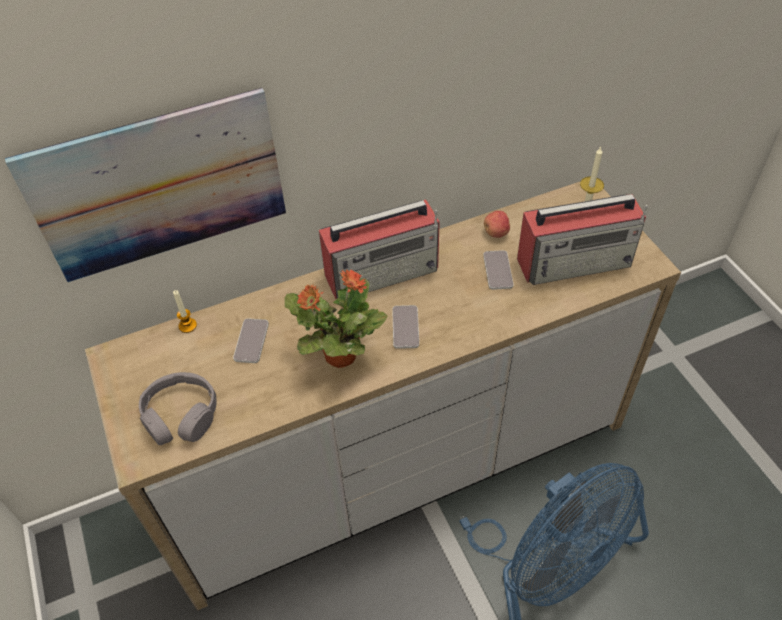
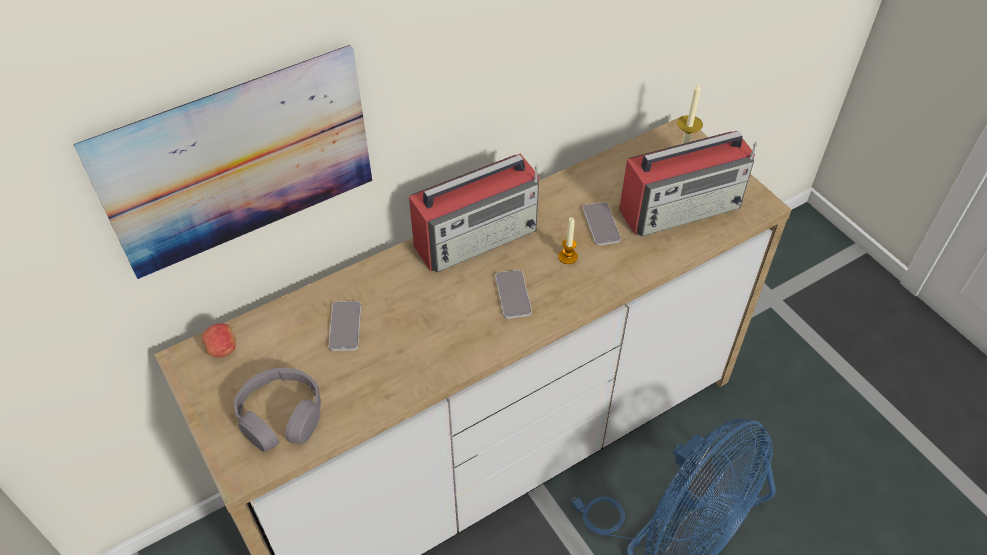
camera: 10 degrees left, 0 degrees up
(187, 325) = (269, 316): candle -> candle (568, 257)
(339, 355) = (446, 332): potted plant -> none
(496, 233) = (592, 184): apple -> apple (223, 349)

